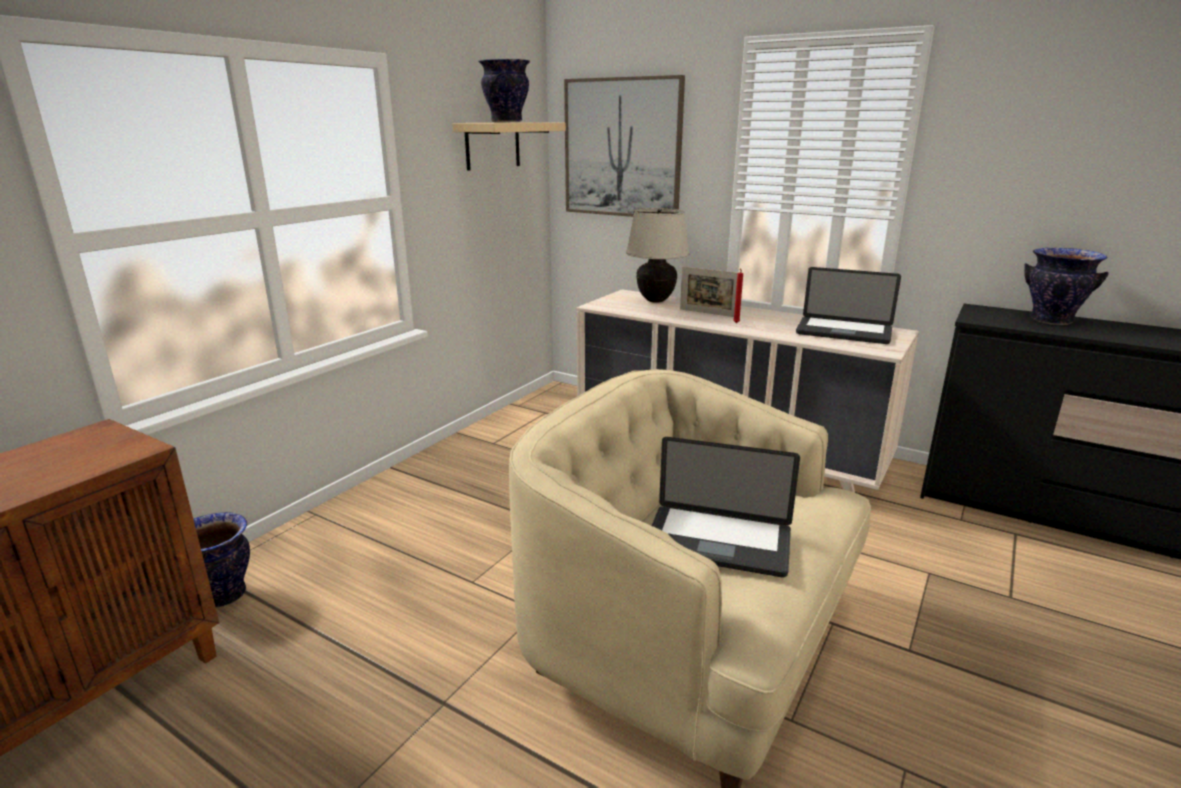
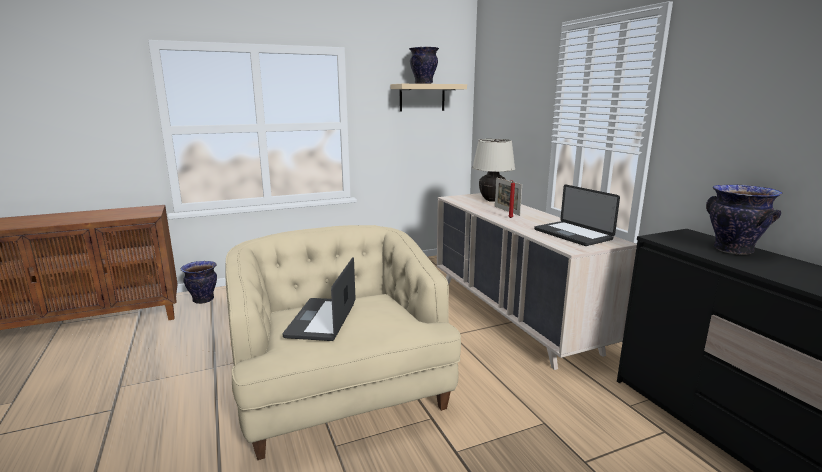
camera: 35 degrees right, 5 degrees down
(622, 148) = (503, 100): picture -> none
(718, 542) = (322, 320): laptop -> laptop turned 45 degrees clockwise

